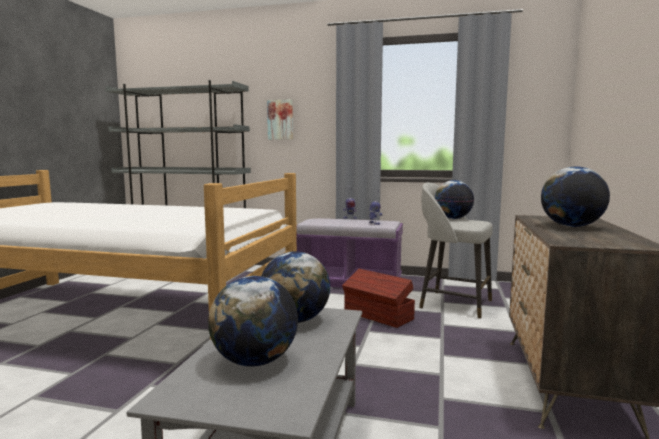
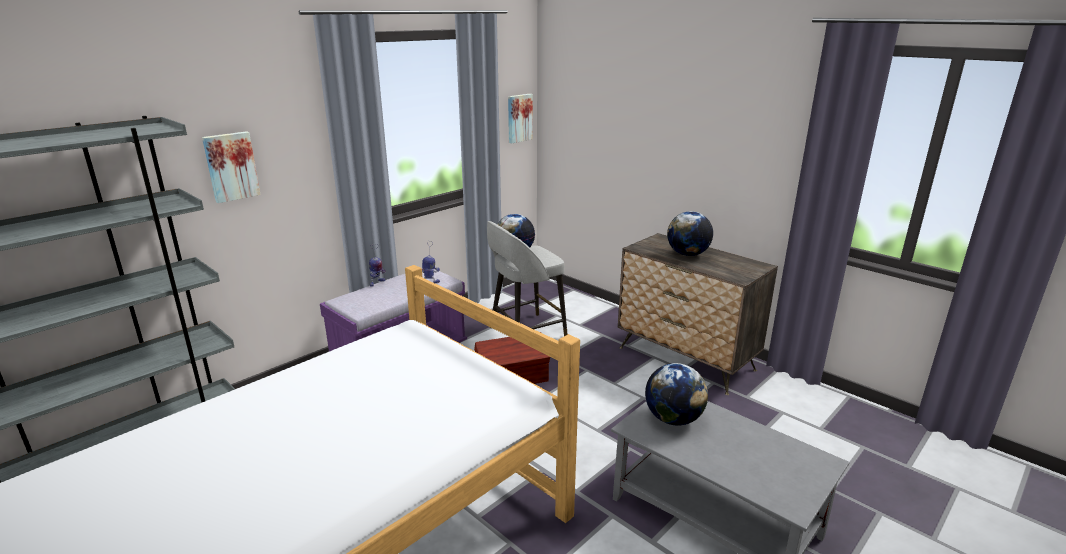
camera: 60 degrees left, 15 degrees up
(255, 361) = (747, 457): globe -> none
(543, 114) = (519, 118): none -> picture

